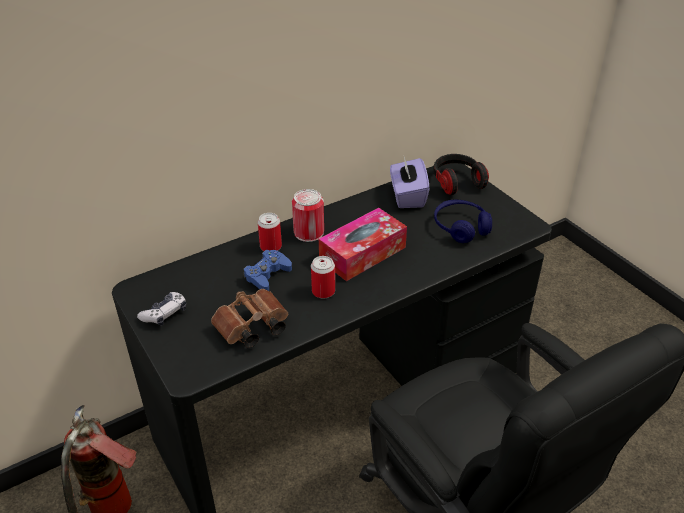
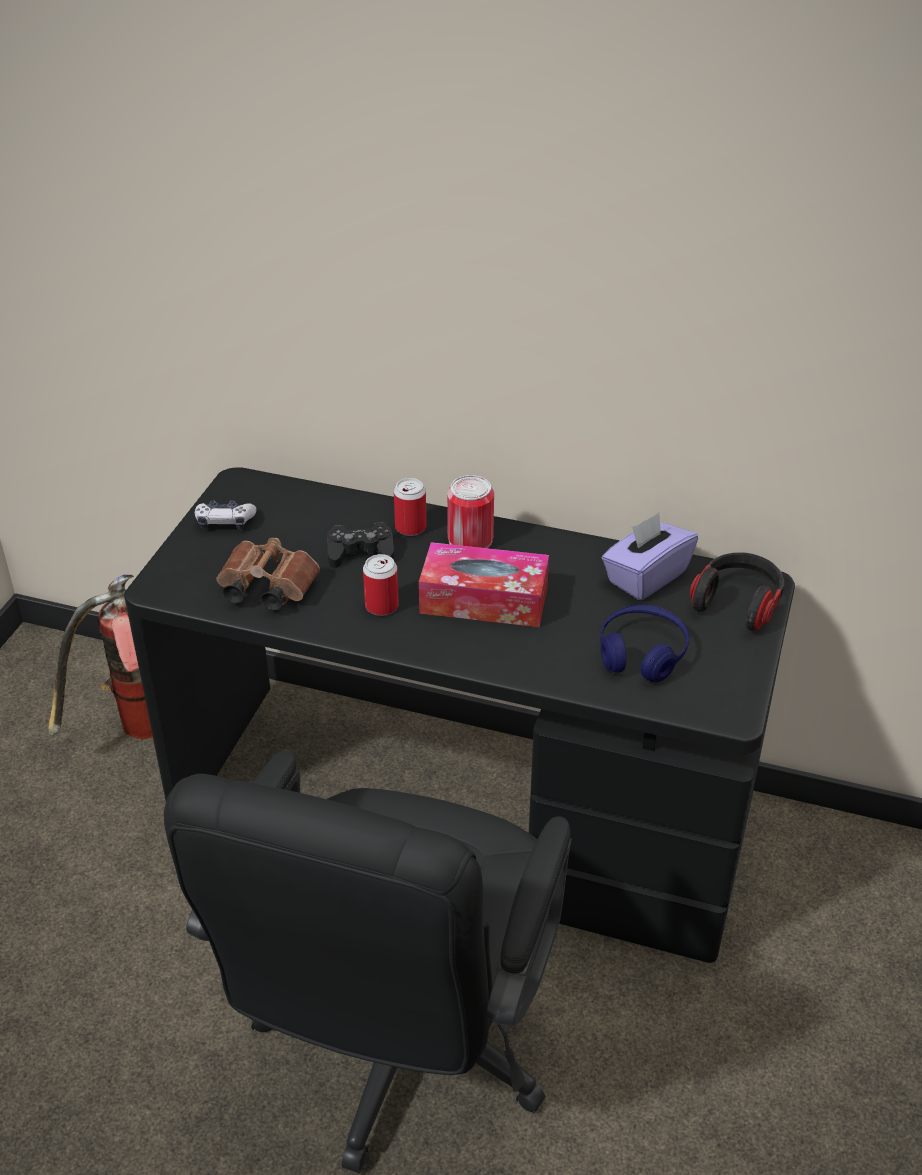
camera: 50 degrees right, 0 degrees up
(267, 275) = (360, 552): blue game controller -> black game controller

